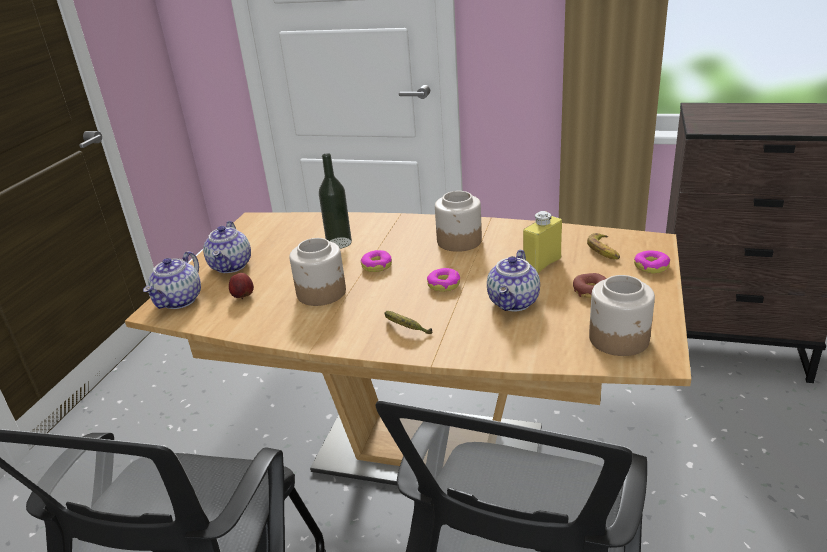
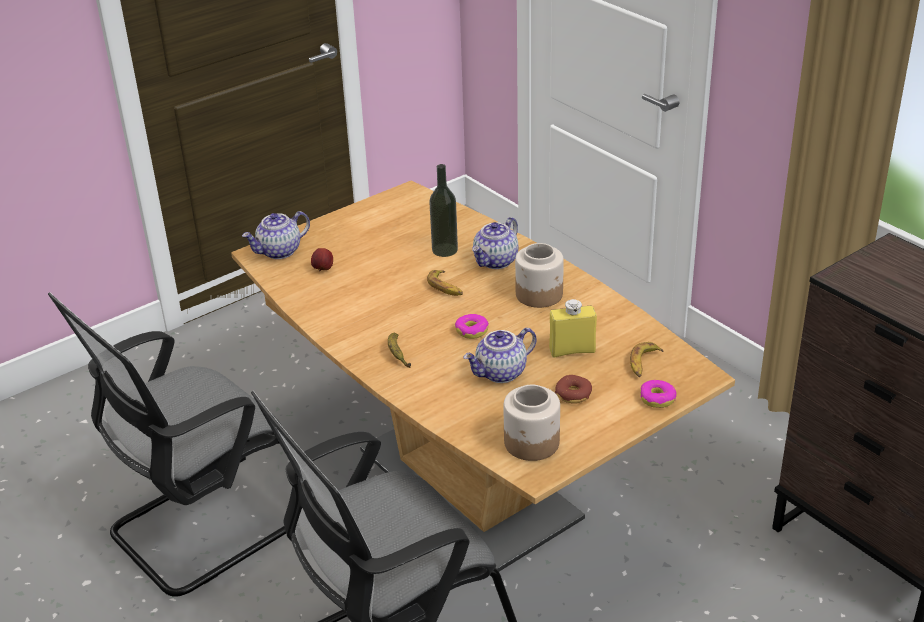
camera: 35 degrees right, 5 degrees up
(231, 266) = (344, 235): teapot -> teapot (496, 261)
(322, 293) = (378, 293): jar -> none
(377, 266) = (445, 287): donut -> banana

